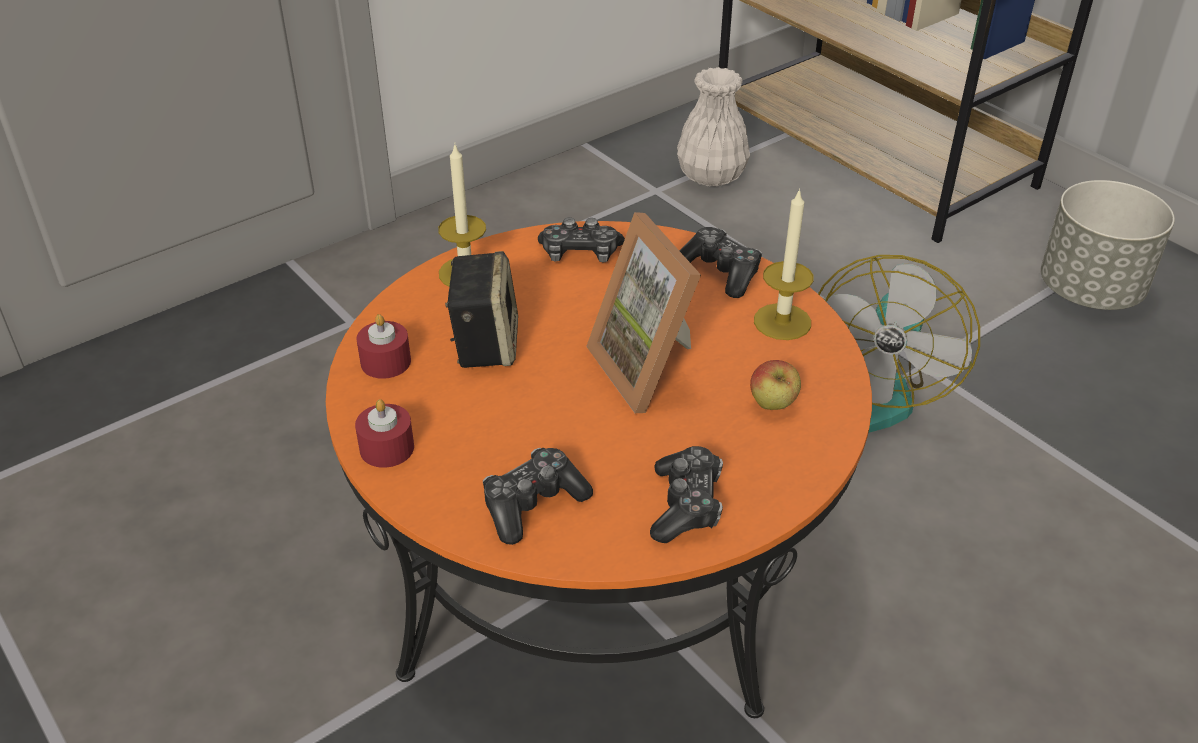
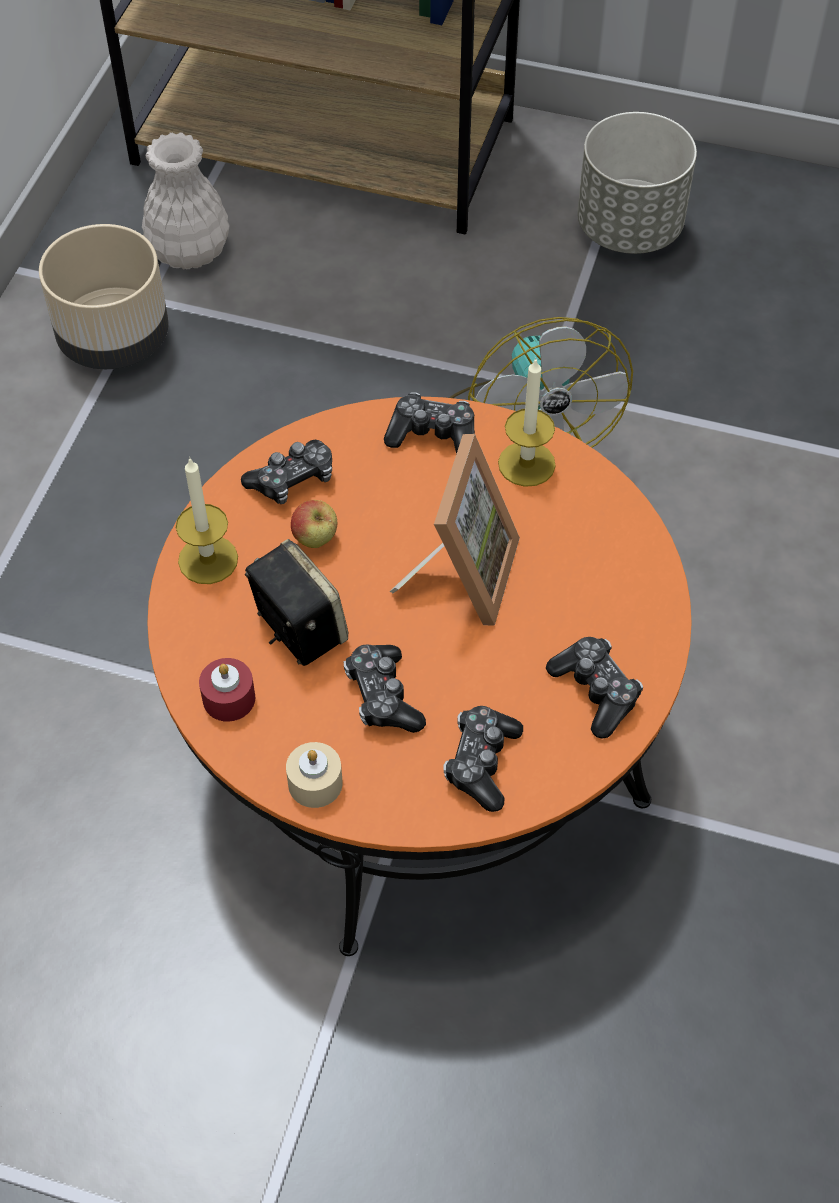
camera: 35 degrees left, 15 degrees up
(387, 448) = (315, 783): red candle -> beige candle
(501, 418) = (382, 696): none -> game controller
(611, 204) = (114, 339): none -> beige planter
(651, 368) = (461, 573): picture frame -> picture frame turned 105 degrees counterclockwise
(773, 406) = (585, 557): apple -> apple (315, 539)

